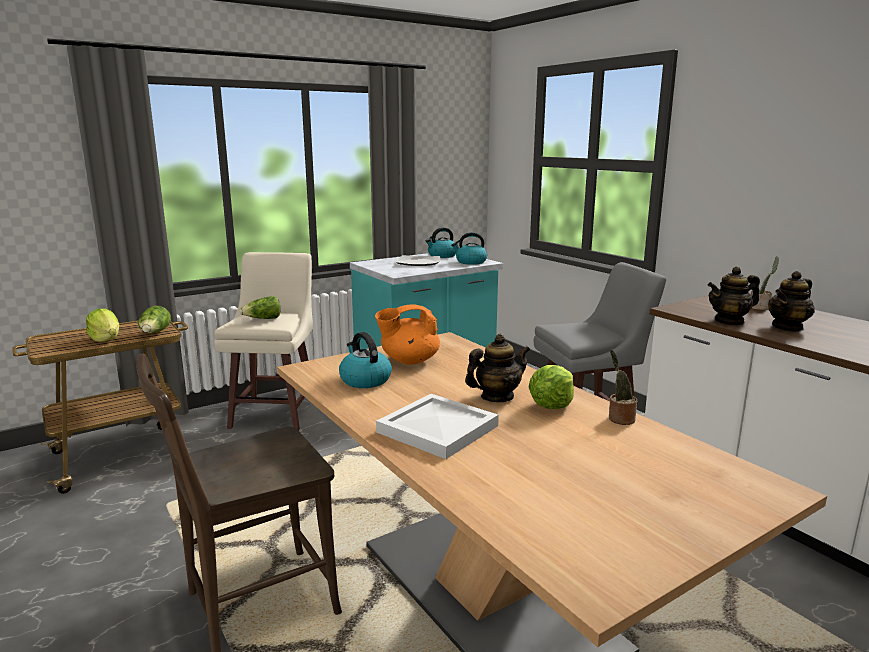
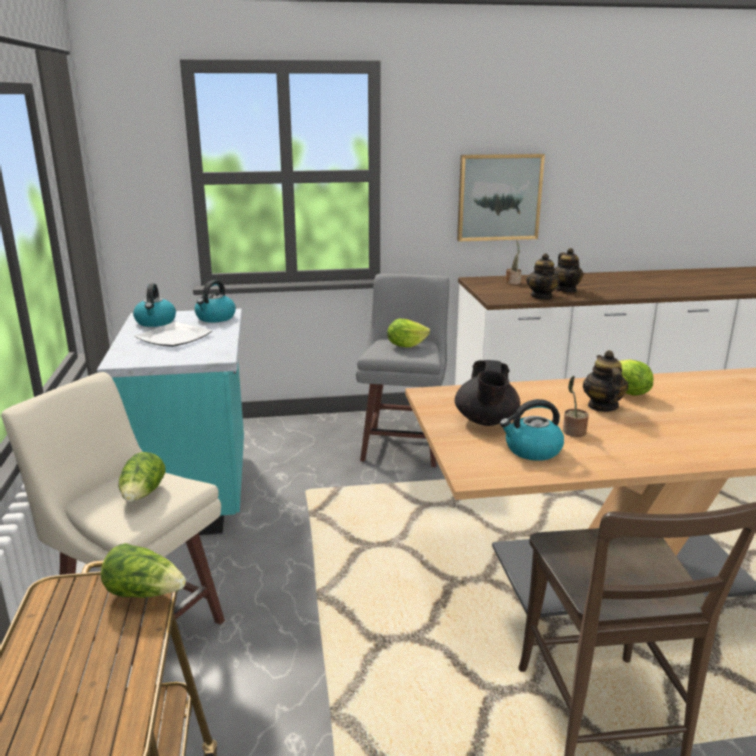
camera: 65 degrees left, 5 degrees up
(106, 340) = (111, 656): lettuce -> lettuce (406, 345)
(409, 361) = (486, 421): orange teapot -> black teapot
(438, 430) = (667, 441): white tray -> none
(619, 419) = (658, 380): potted plant -> potted plant (573, 432)
(789, 203) = (499, 197): none -> picture

